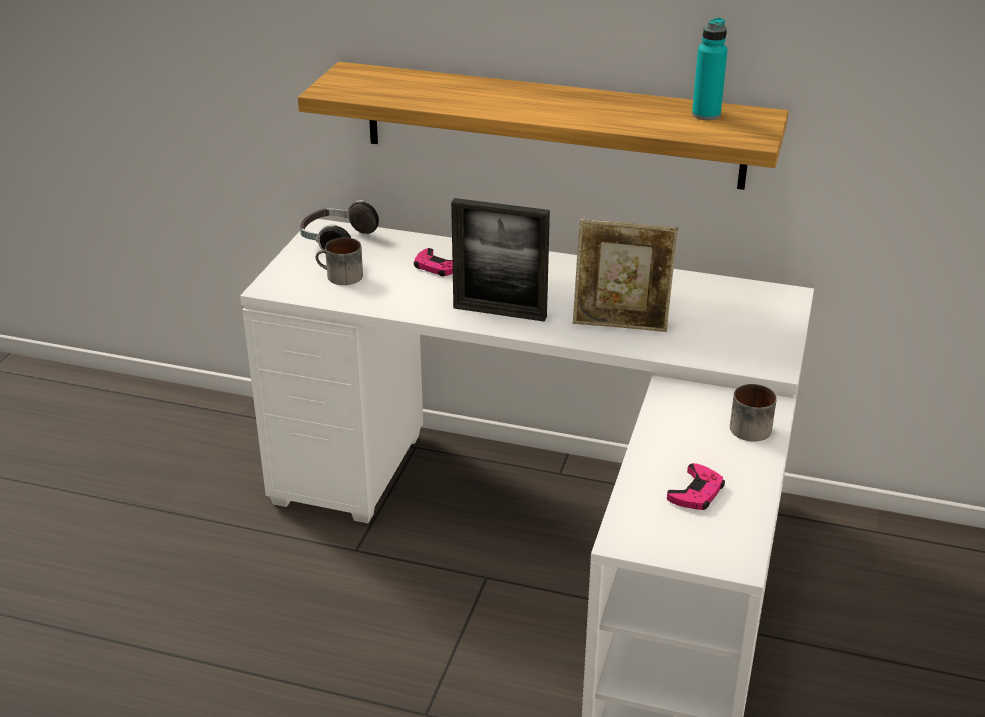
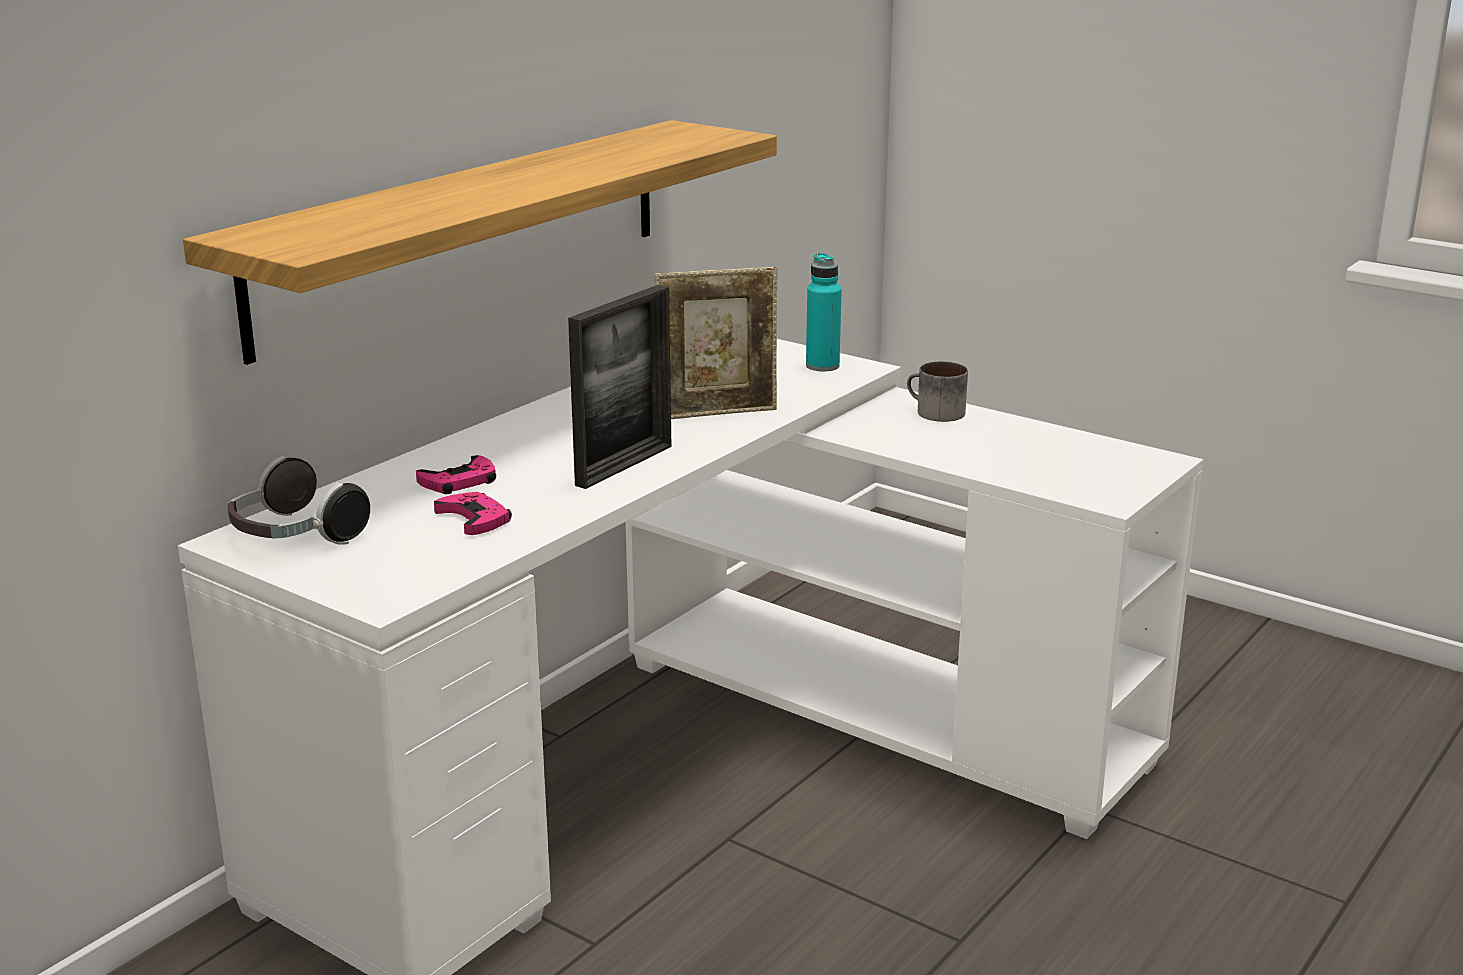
camera: 70 degrees left, 10 degrees down
(339, 277) = (410, 547): mug -> none
(621, 325) = (717, 413): picture frame -> picture frame turned 45 degrees clockwise
(696, 492) = (1041, 455): pink game controller -> pink game controller (474, 519)
(706, 115) = (648, 139): turquoise bottle -> turquoise bottle (822, 366)

